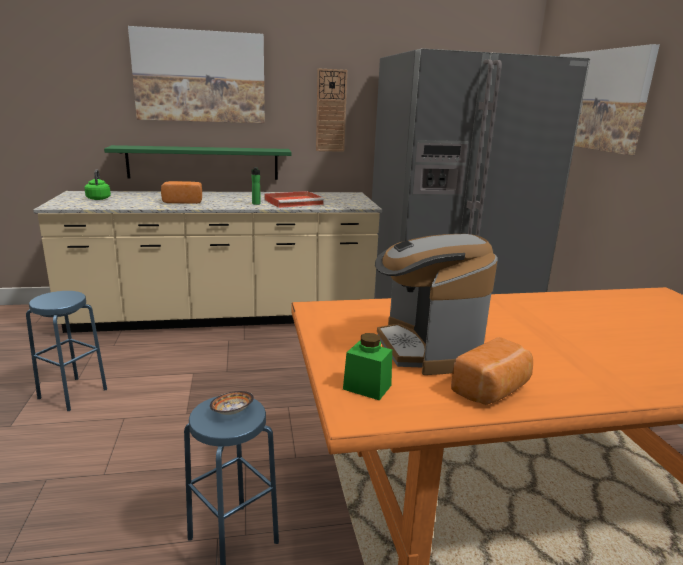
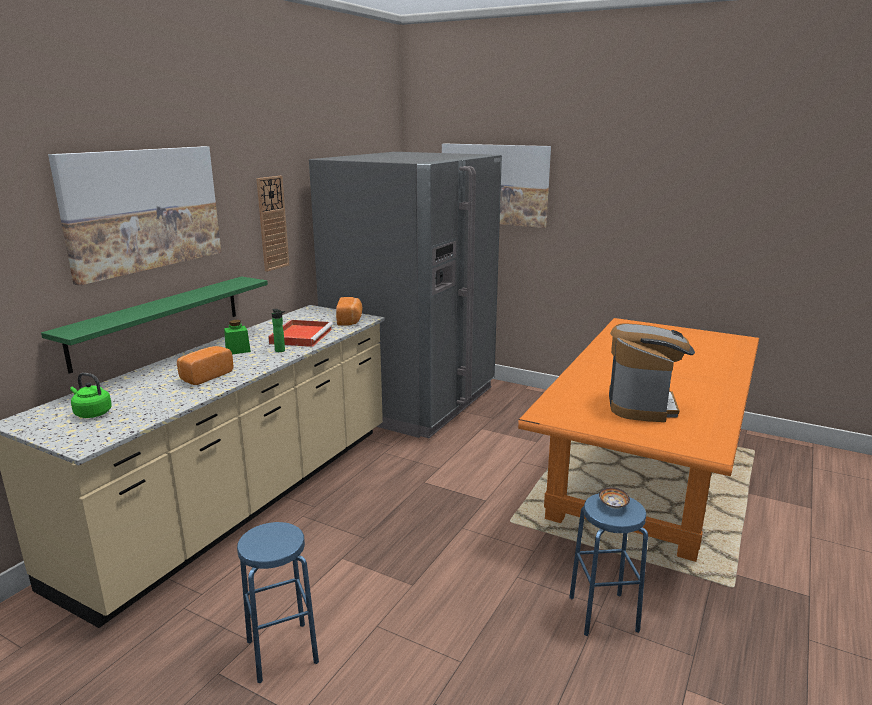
camera: 50 degrees left, 0 degrees up
(367, 387) = (681, 437): green jar -> green jar (238, 350)
(427, 348) = (642, 405): coffee machine -> coffee machine turned 105 degrees counterclockwise
(493, 390) = (708, 409): bread -> bread (350, 320)

